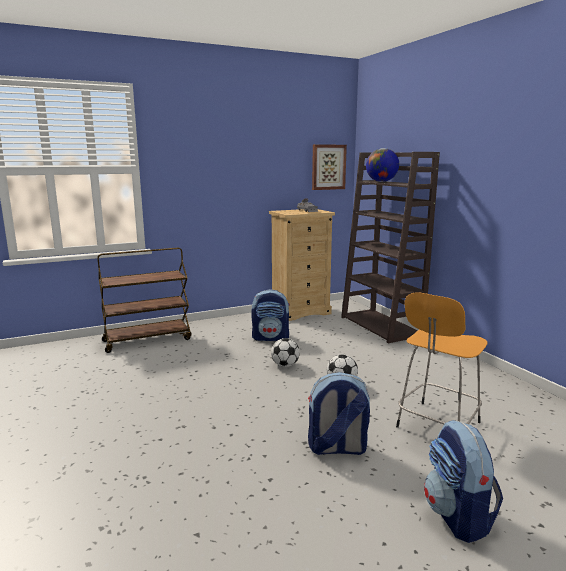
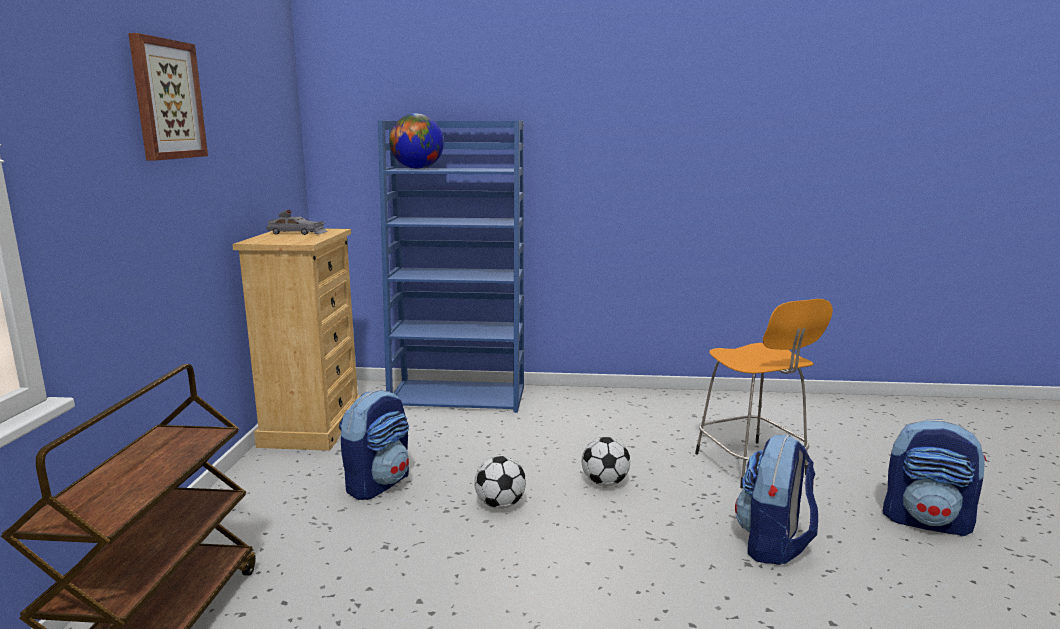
camera: 60 degrees left, 0 degrees up
(328, 167) = (281, 147): picture -> picture (167, 99)
(381, 326) = (459, 396): brown bookcase -> blue bookcase

